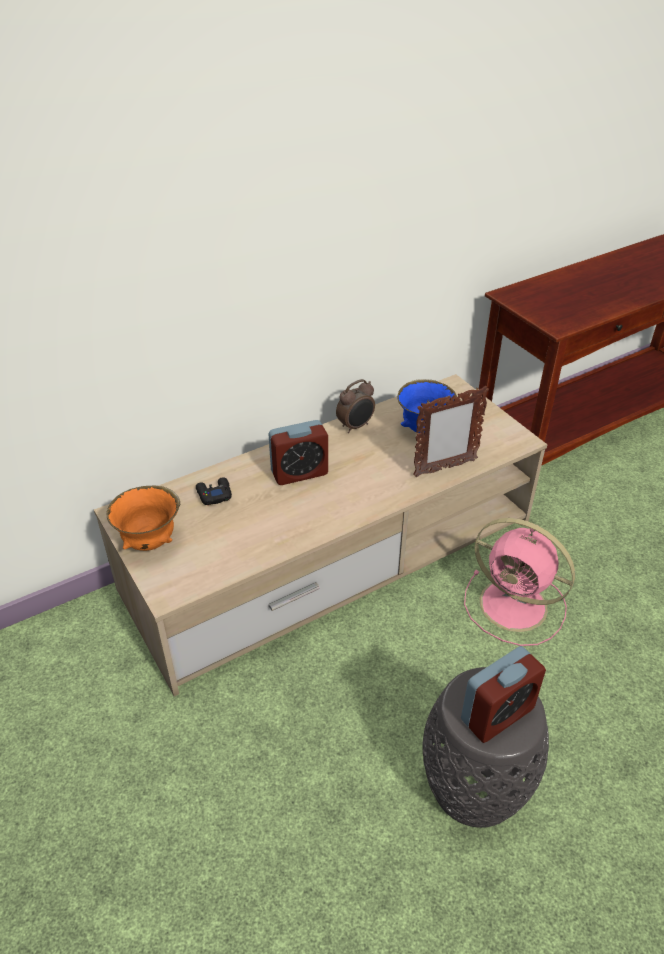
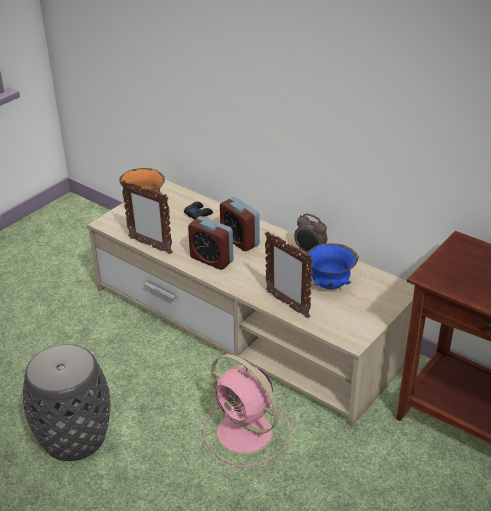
camera: 70 degrees right, 5 degrees down
(259, 557) = (150, 245): none -> picture frame
(497, 714) = (56, 369): alarm clock -> alarm clock (211, 259)
(516, 606) = (246, 434): pink fan -> pink fan turned 60 degrees counterclockwise

